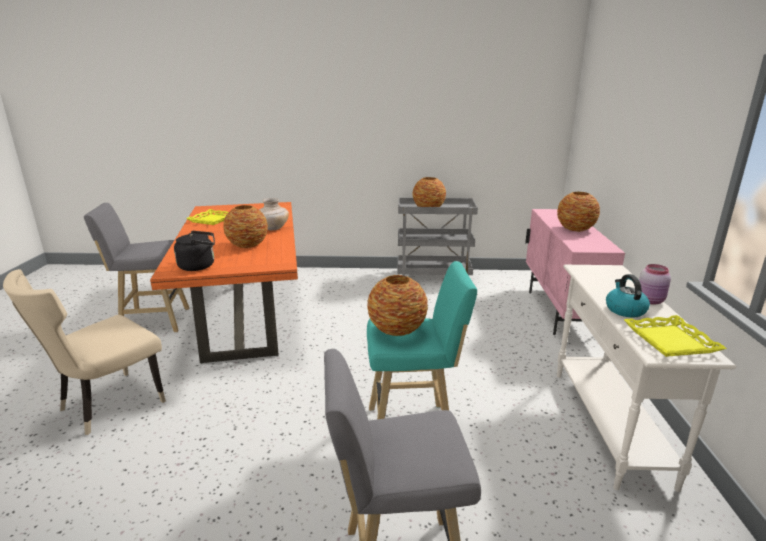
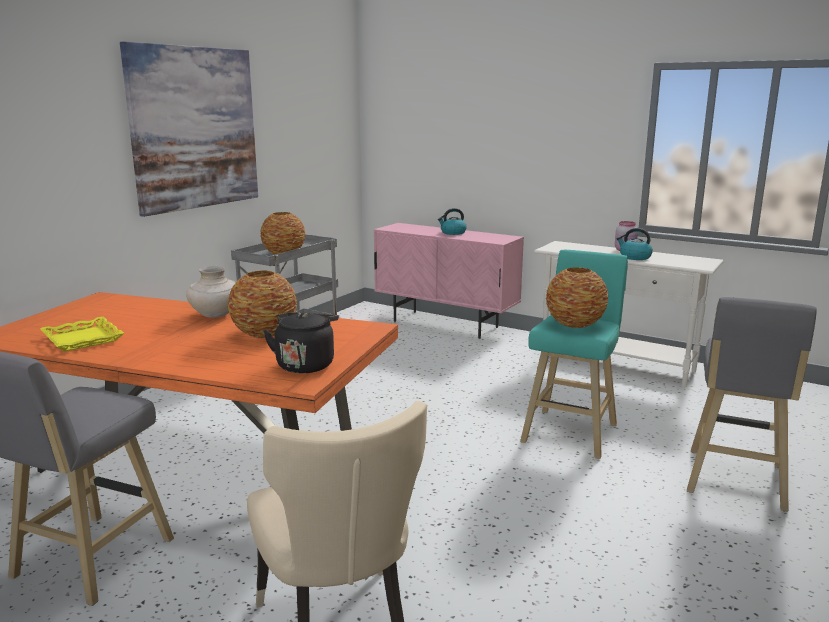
camera: 60 degrees left, 5 degrees down
(380, 109) = (195, 128): none -> picture
(575, 229) = (452, 233): vase -> kettle
(671, 341) = (687, 261): yellow tray -> none

